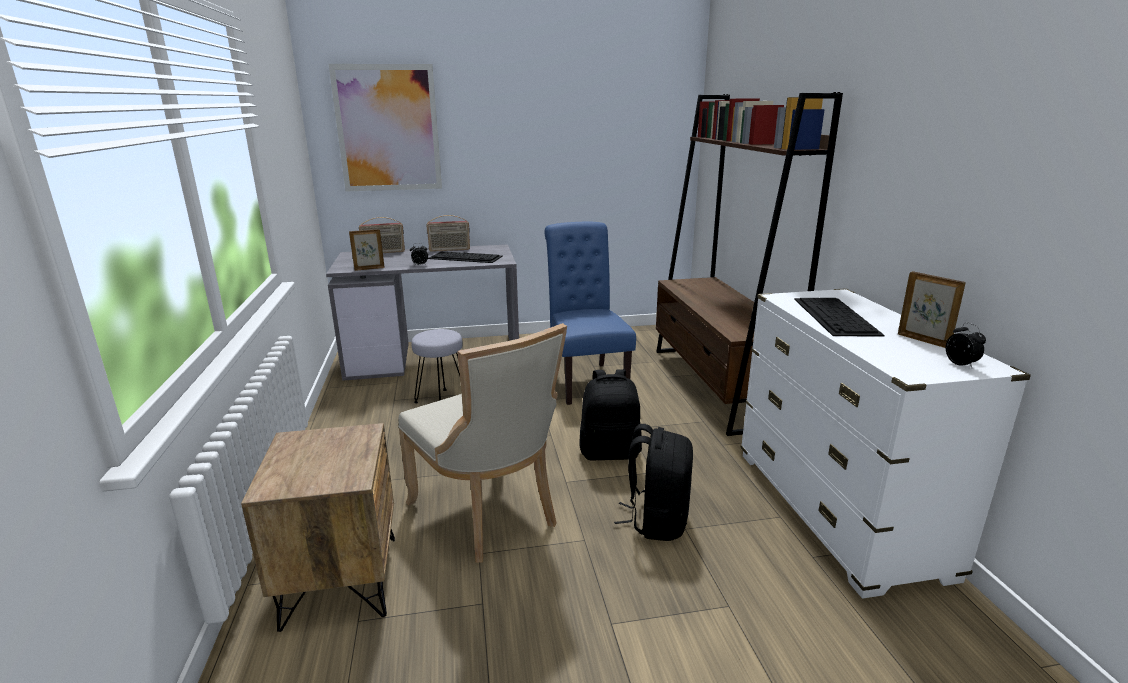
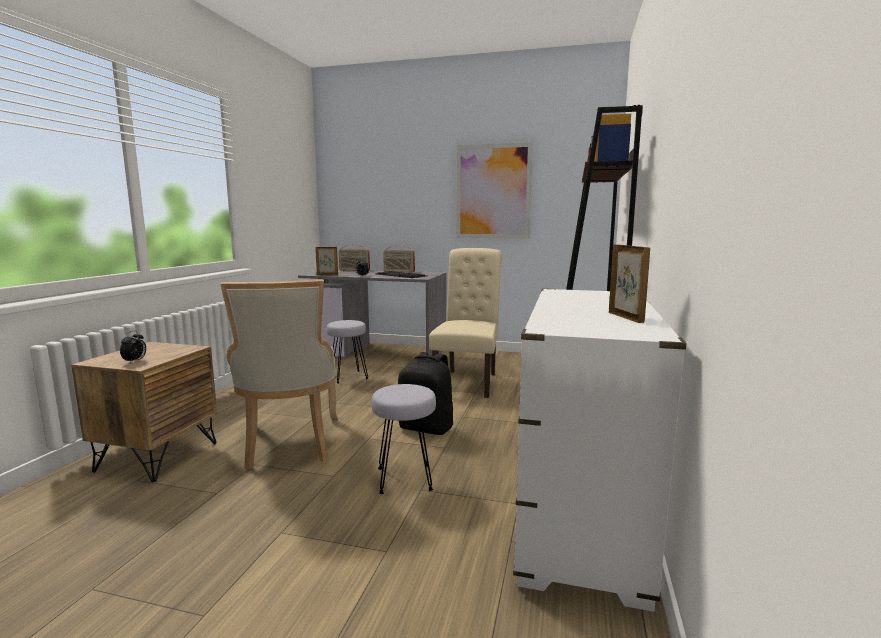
camera: 25 degrees right, 10 degrees down
(388, 129) = (367, 182): picture -> picture (493, 191)
(585, 380) = (468, 381): blue chair -> beige chair
(656, 520) = (405, 478): black backpack -> grey stool
(836, 316) = (577, 301): keyboard -> none
(961, 365) = (621, 330): alarm clock -> alarm clock (135, 361)

